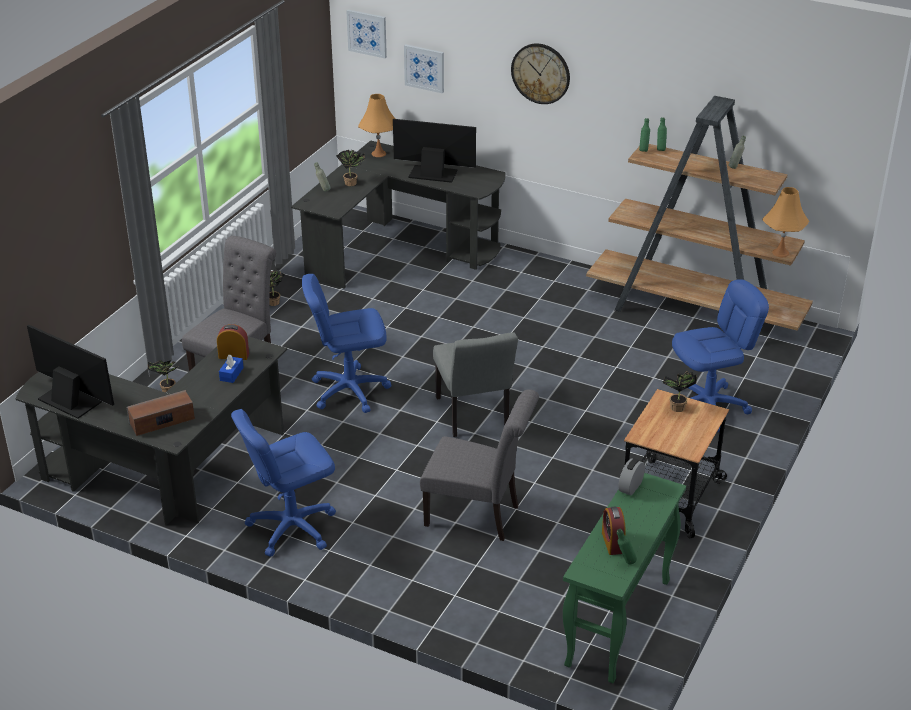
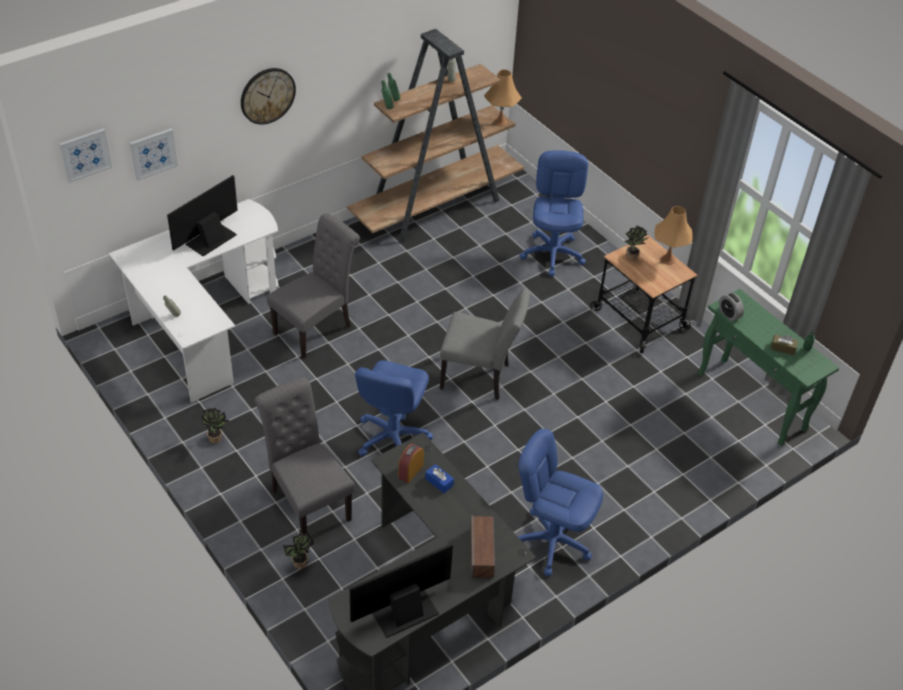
camera: 65 degrees left, 10 degrees up
(291, 527) = (552, 541): blue office chair -> blue office chair turned 120 degrees clockwise
(352, 183) = (178, 293): potted plant -> none
(378, 153) = (140, 257): orange table lamp -> orange table lamp (667, 259)
(399, 249) = (202, 324): black desk -> white desk
(478, 516) = (602, 425): grey chair -> grey chair (317, 328)
(612, 542) = (783, 348): alarm clock -> brown tissue box

